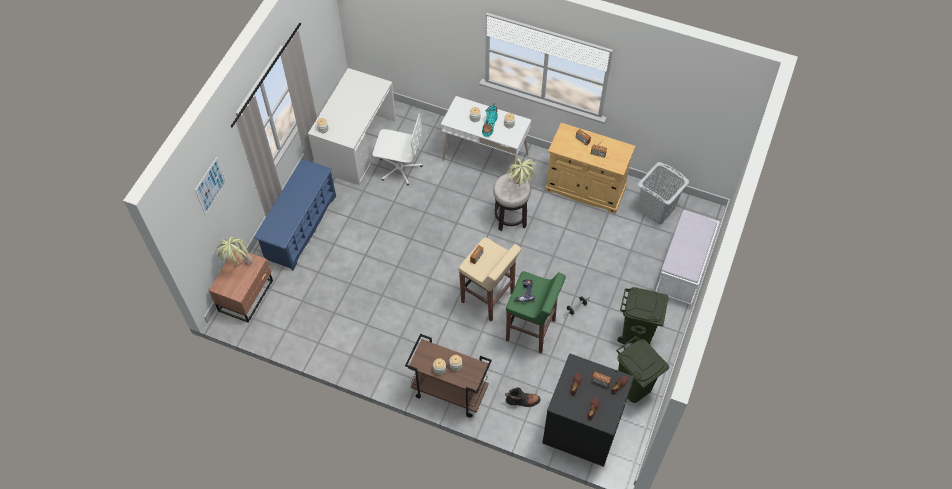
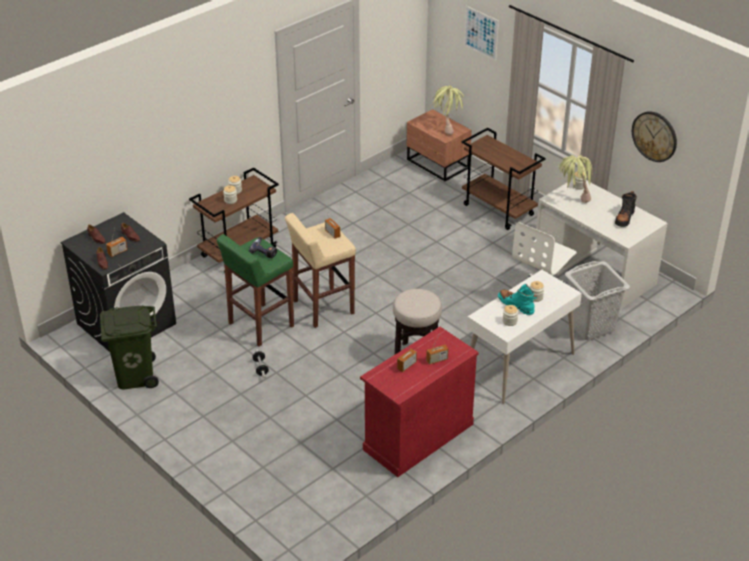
camera: 115 degrees right, 20 degrees down
(300, 227) = (499, 210): blue shoe rack -> brown cart
(312, 47) = (654, 136): none -> wall clock
(520, 189) = (408, 305): potted plant -> potted plant (573, 200)
(522, 401) = (189, 294): black boot -> black boot (624, 218)
(585, 189) = (418, 436): beige cabinet -> red cabinet
(637, 333) = (191, 404): green trash can -> none
(656, 209) = (343, 493): grey laundry basket -> grey laundry basket (590, 326)
(682, 270) = (238, 479): white bench -> none

